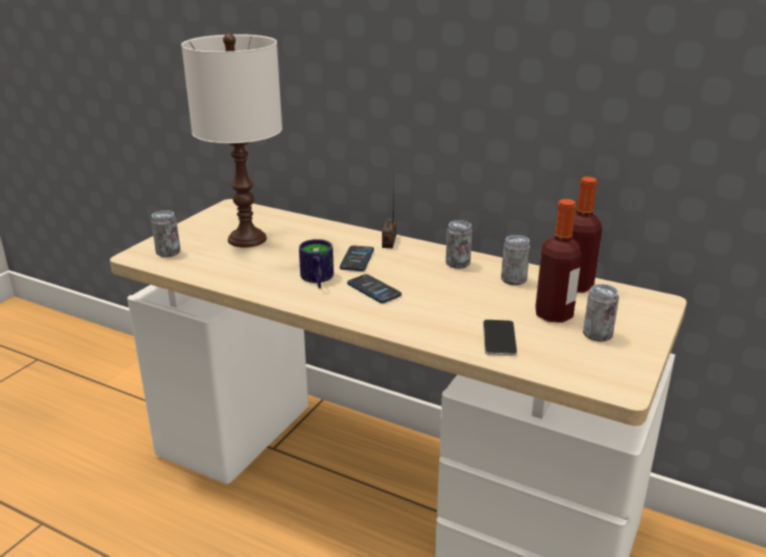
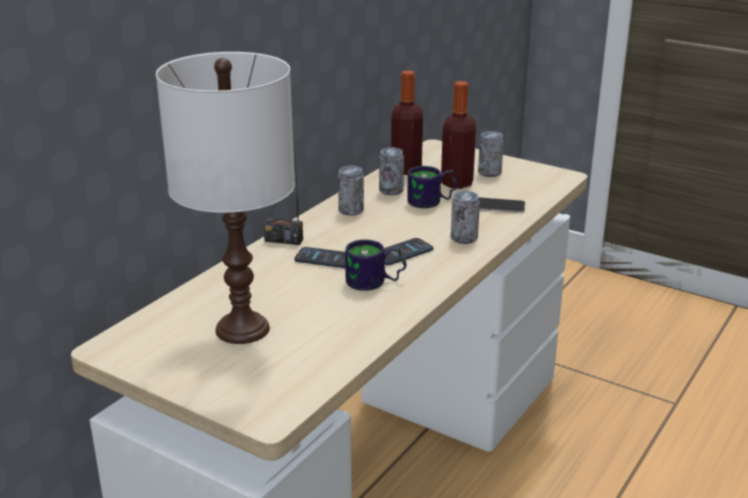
camera: 85 degrees left, 0 degrees up
(168, 252) = (267, 389): can -> can (464, 238)
(495, 301) = (432, 202): none -> mug

